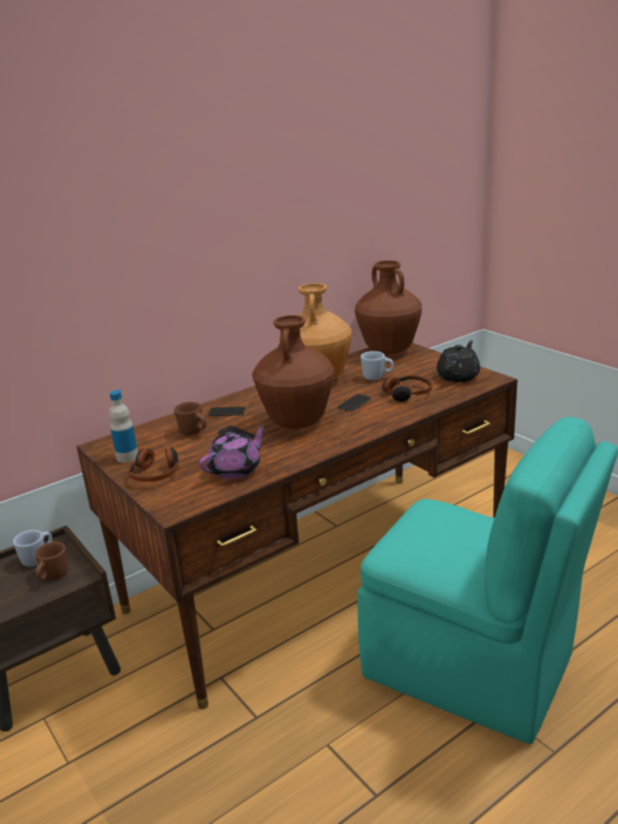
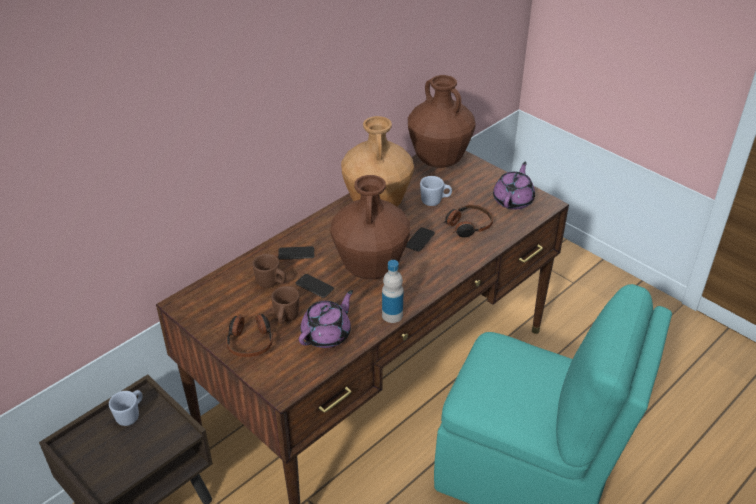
camera: 10 degrees left, 15 degrees up
(53, 577) = (153, 436): brown mug -> brown mug (285, 318)
(127, 457) = (214, 320): bottle -> bottle (392, 315)
(458, 376) = (513, 200): black teapot -> purple teapot

